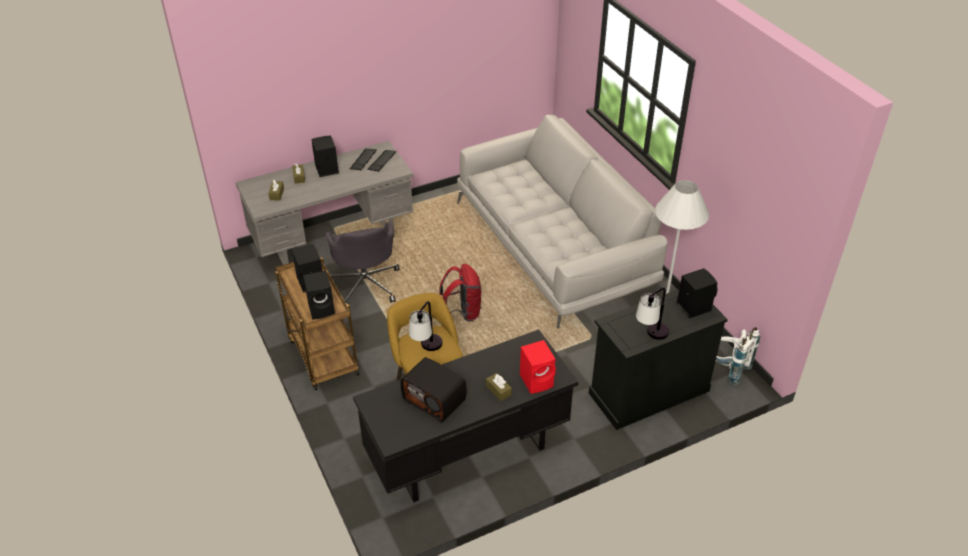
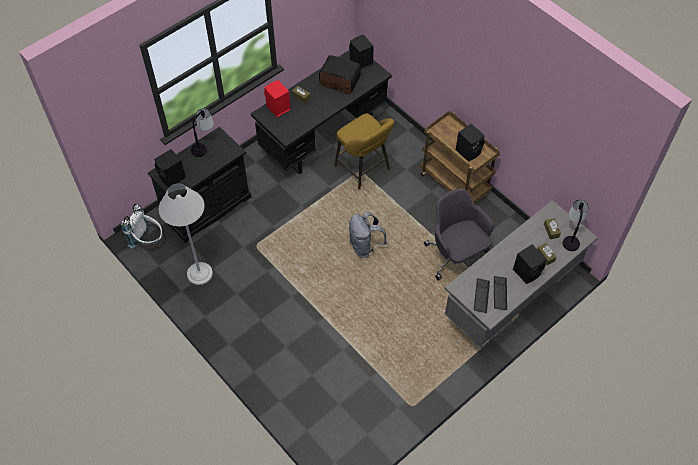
camera: 165 degrees right, 15 degrees up
(322, 309) = (446, 131): black speaker -> black speaker (360, 62)
(427, 350) = (361, 126): table lamp -> table lamp (570, 237)
(463, 312) = (365, 246): red backpack -> grey backpack
(554, 246) = (306, 340): grey sofa -> none

